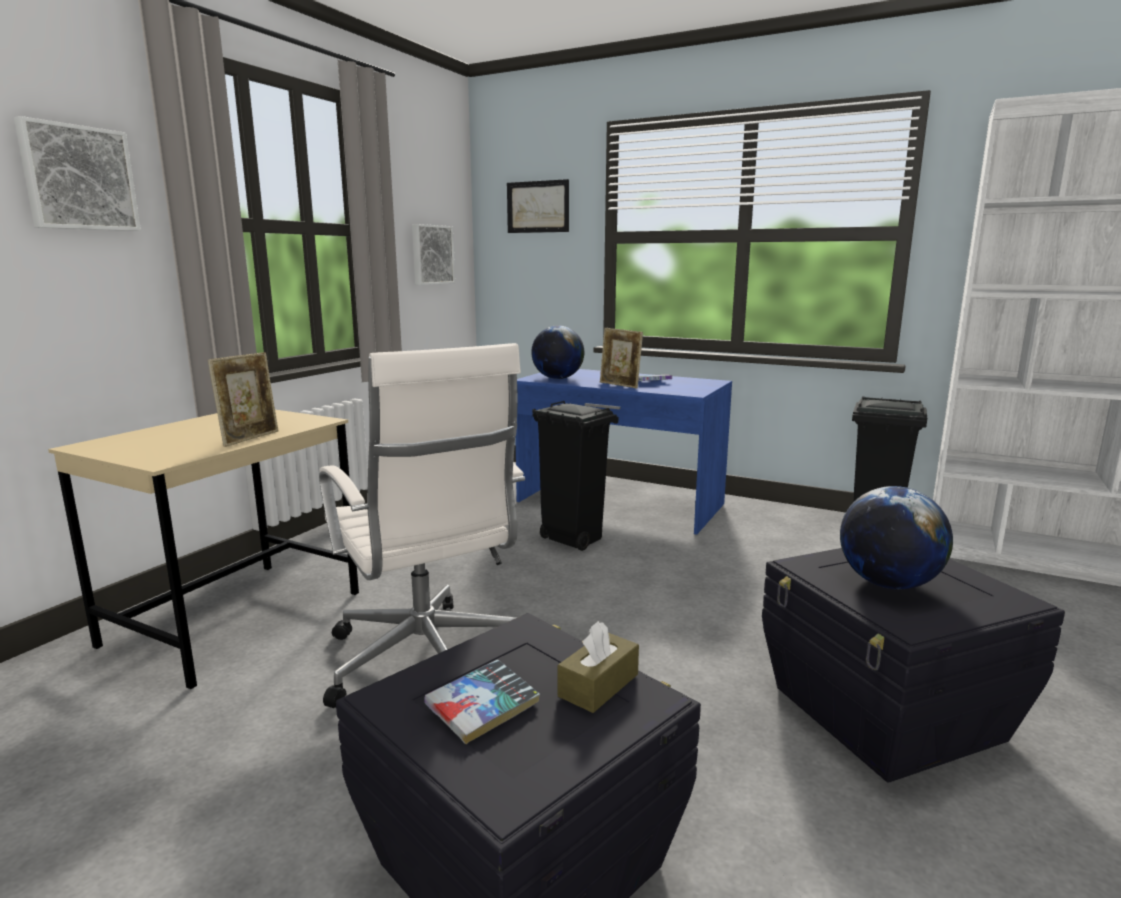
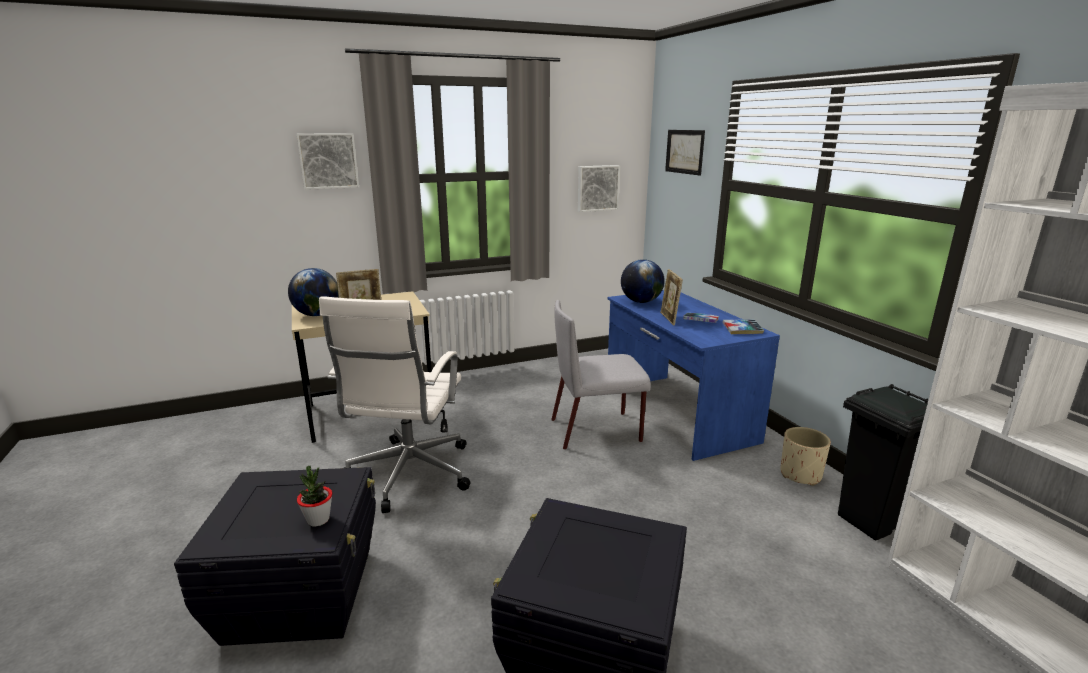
camera: 40 degrees right, 5 degrees up
(483, 708) = (266, 504): book -> book (742, 330)
(572, 539) = (597, 430): black trash can -> grey chair
(598, 685) = (318, 520): brown tissue box -> potted plant
(785, 516) = (800, 475): none -> beige planter
(888, 584) = (582, 552): globe -> globe (317, 315)

